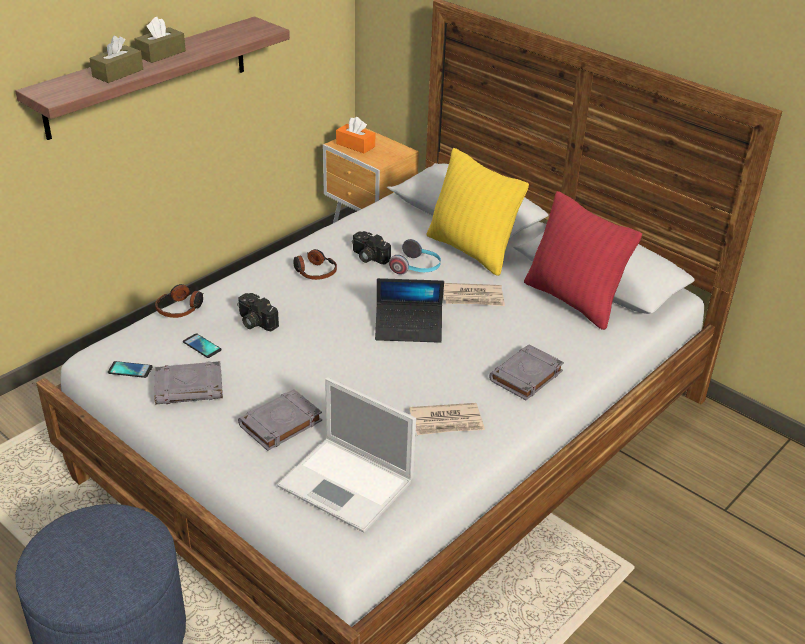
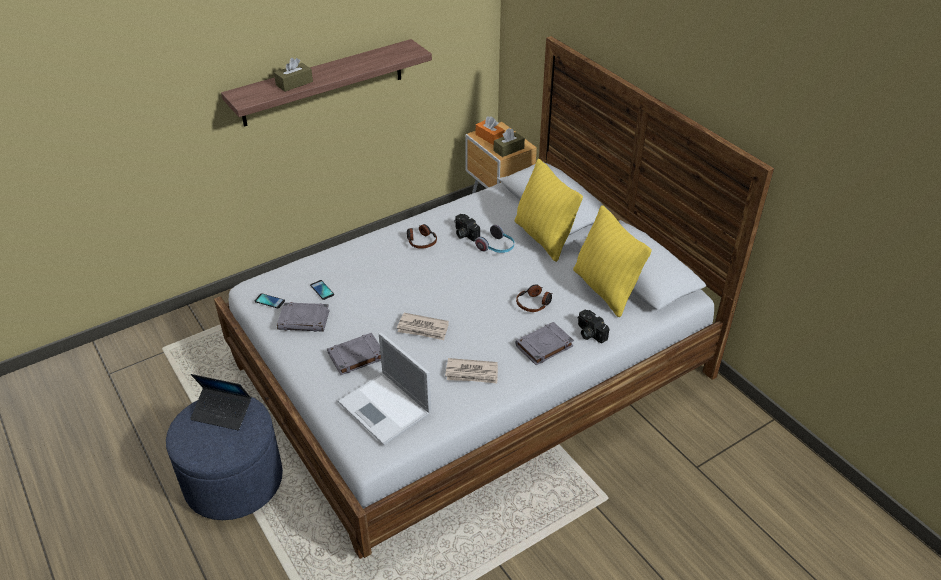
camera: 15 degrees right, 5 degrees up
(161, 54) = (330, 68): brown tissue box -> brown tissue box (508, 149)
(181, 308) = (318, 258): headphones -> headphones (534, 303)
(254, 322) = (364, 276): camera -> camera (589, 333)
(408, 329) = (472, 296): laptop -> laptop (222, 412)
(473, 297) = (530, 277): newspaper -> newspaper (423, 328)
(572, 301) = (605, 290): red pillow -> yellow pillow

